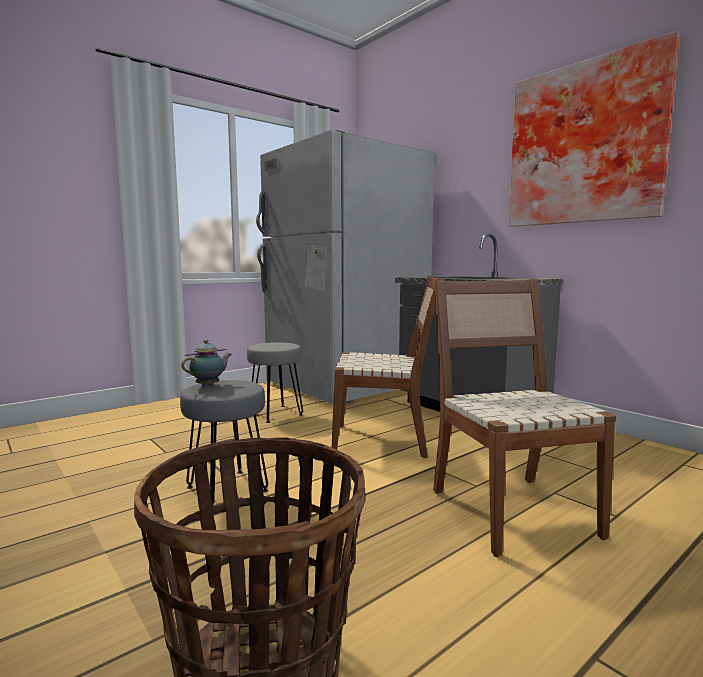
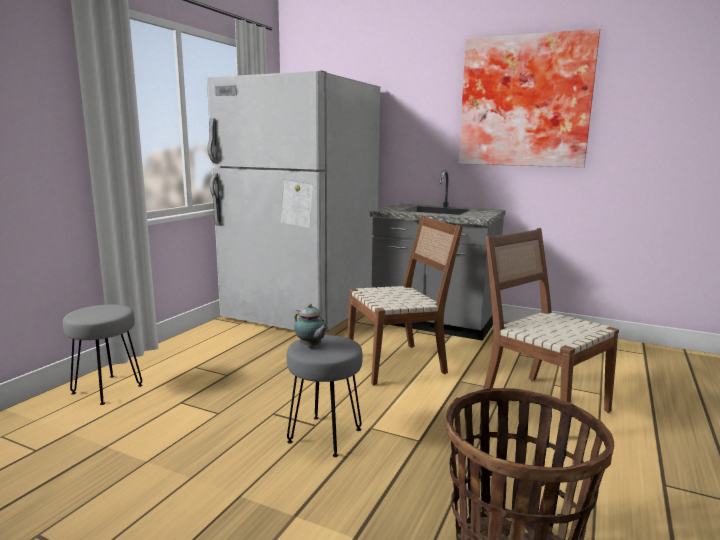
camera: 25 degrees left, 5 degrees up
(209, 386) = (311, 346): teapot -> teapot turned 120 degrees clockwise
(276, 414) = (274, 353): grey stool -> grey stool (108, 389)

